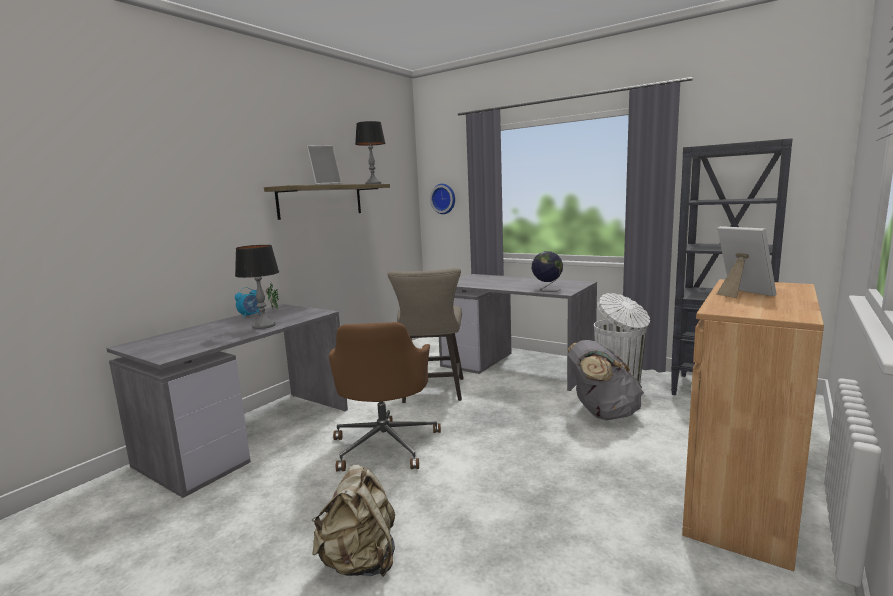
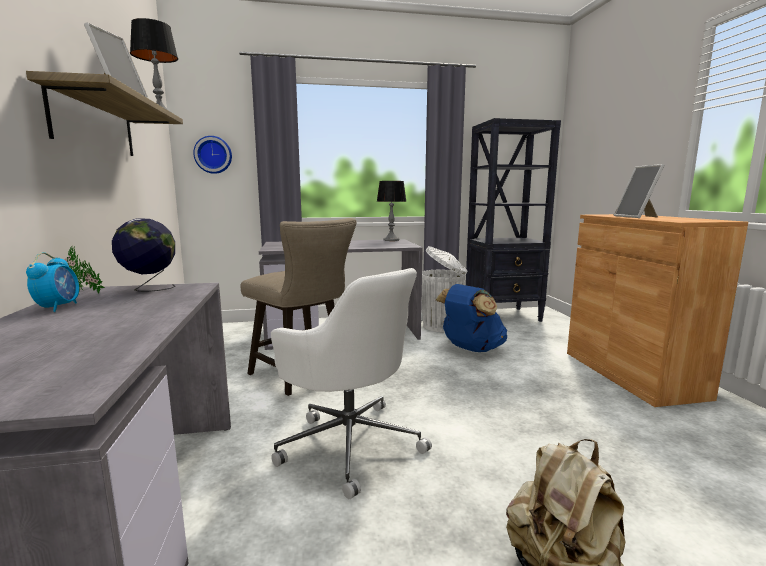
camera: 45 degrees left, 0 degrees up
(264, 326) = (145, 312): table lamp -> table lamp (391, 240)
(385, 444) = (349, 443): brown office chair -> white office chair
(547, 290) = (389, 246): globe -> globe (149, 288)
(602, 413) = (471, 349): grey backpack -> blue backpack
(740, 294) = (637, 217): picture frame -> picture frame turned 120 degrees counterclockwise

